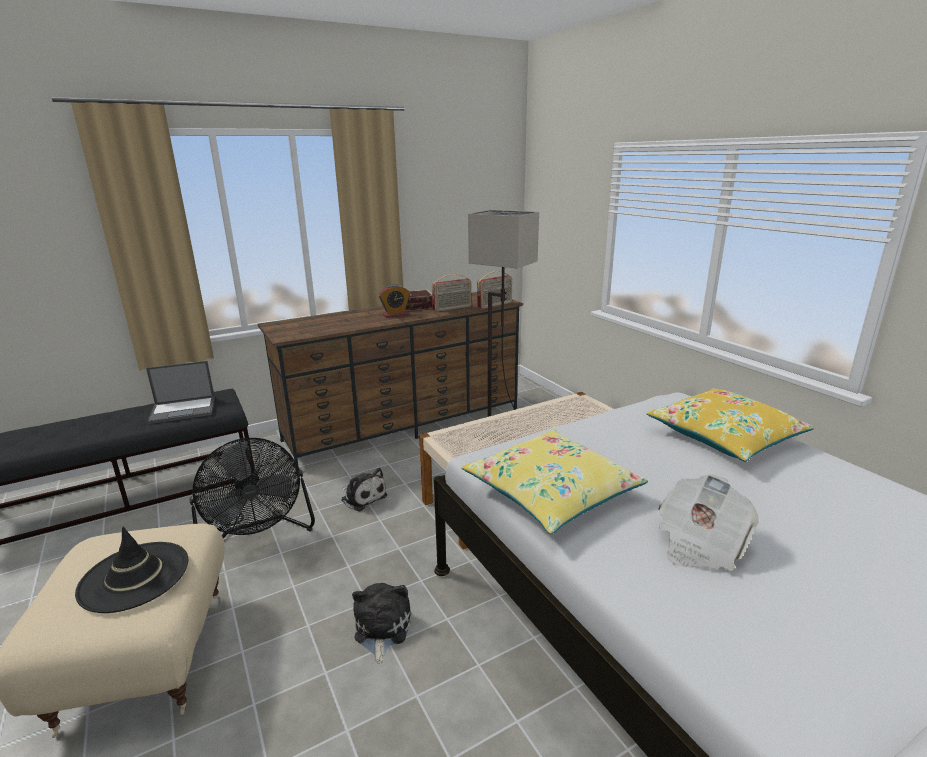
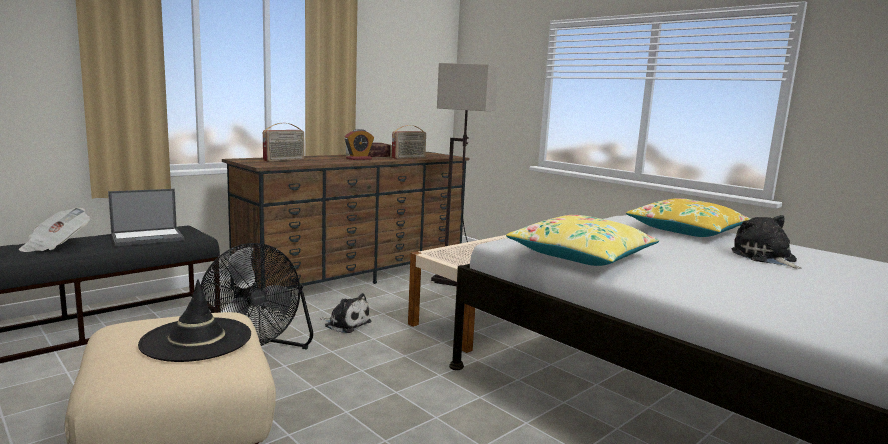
camera: 15 degrees left, 10 degrees down
(381, 629) = (421, 408): plush toy -> plush toy (765, 258)
(495, 305) = (446, 157): radio -> radio (284, 160)
(699, 543) = (716, 273): newspaper -> newspaper (56, 246)

